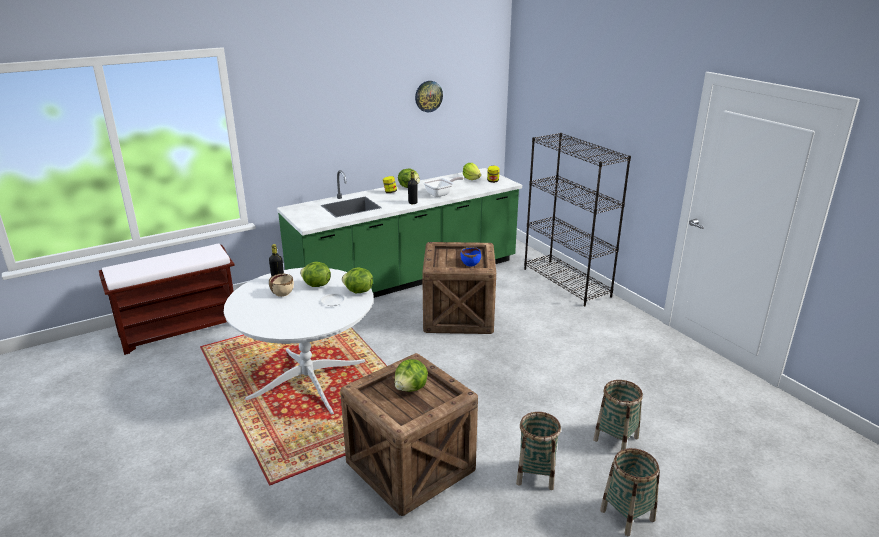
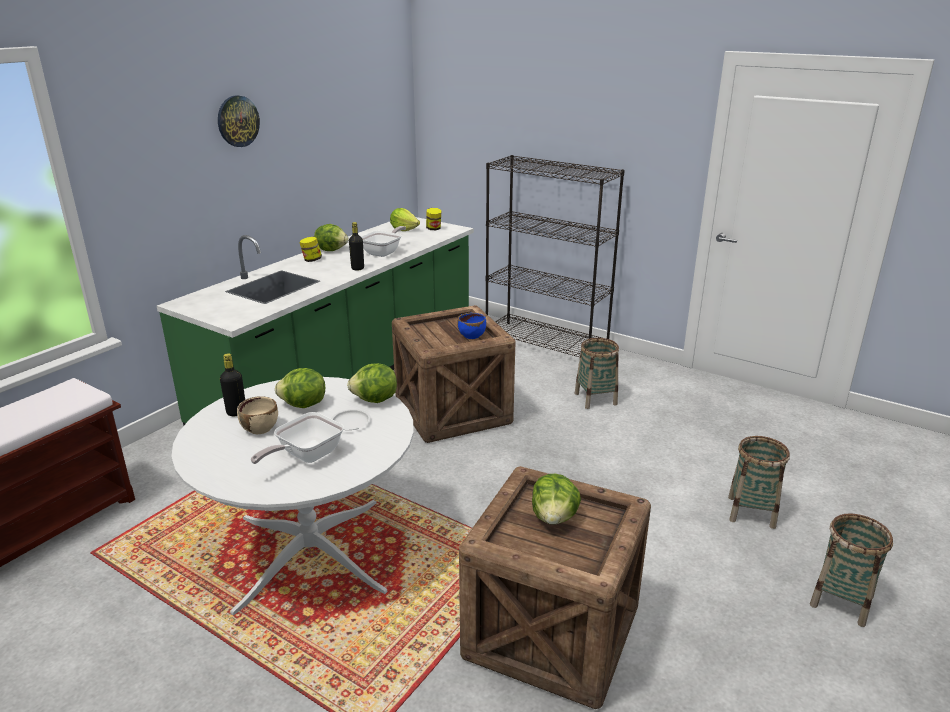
camera: 25 degrees left, 0 degrees up
(292, 314) = (305, 456): none -> frying pan
(428, 96) = (330, 122): wall clock -> wall clock (237, 121)
(536, 474) = (707, 586): basket -> basket (595, 399)

